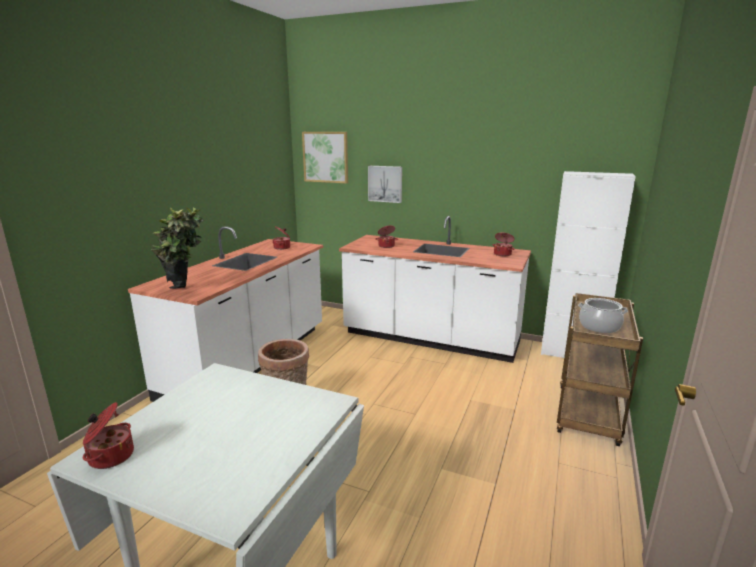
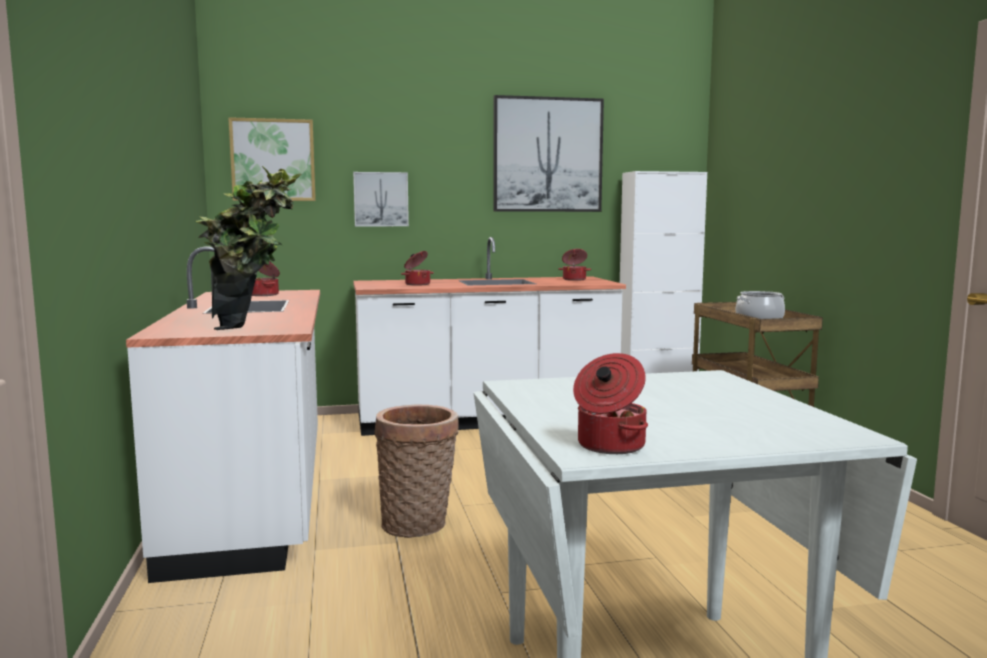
camera: 35 degrees left, 10 degrees down
(503, 155) = (547, 155): none -> picture

